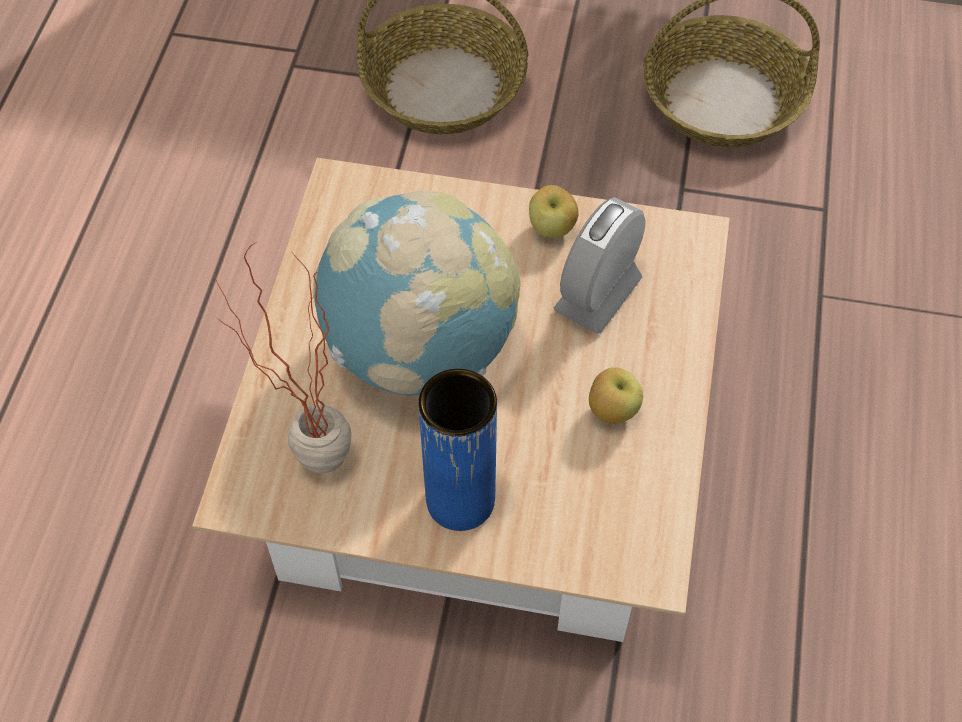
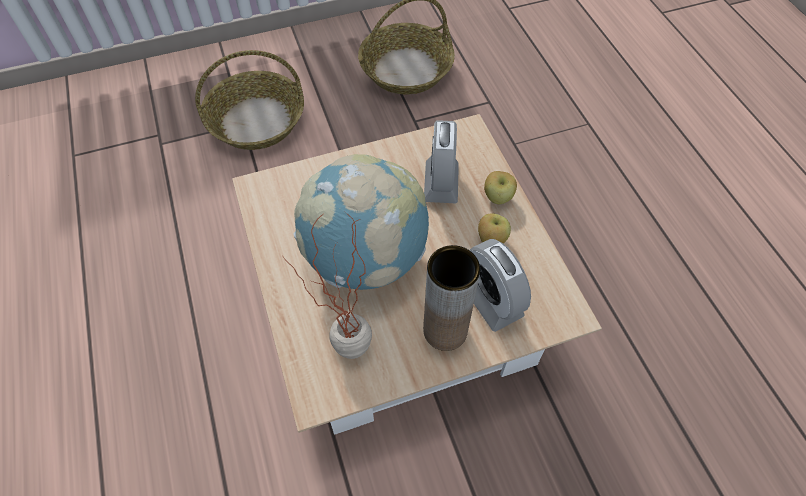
camera: 30 degrees left, 0 degrees up
(460, 500) = (445, 330): blue vase -> brown vase
(552, 229) = (393, 159): apple -> apple (498, 198)
(553, 495) = (492, 301): none -> alarm clock

